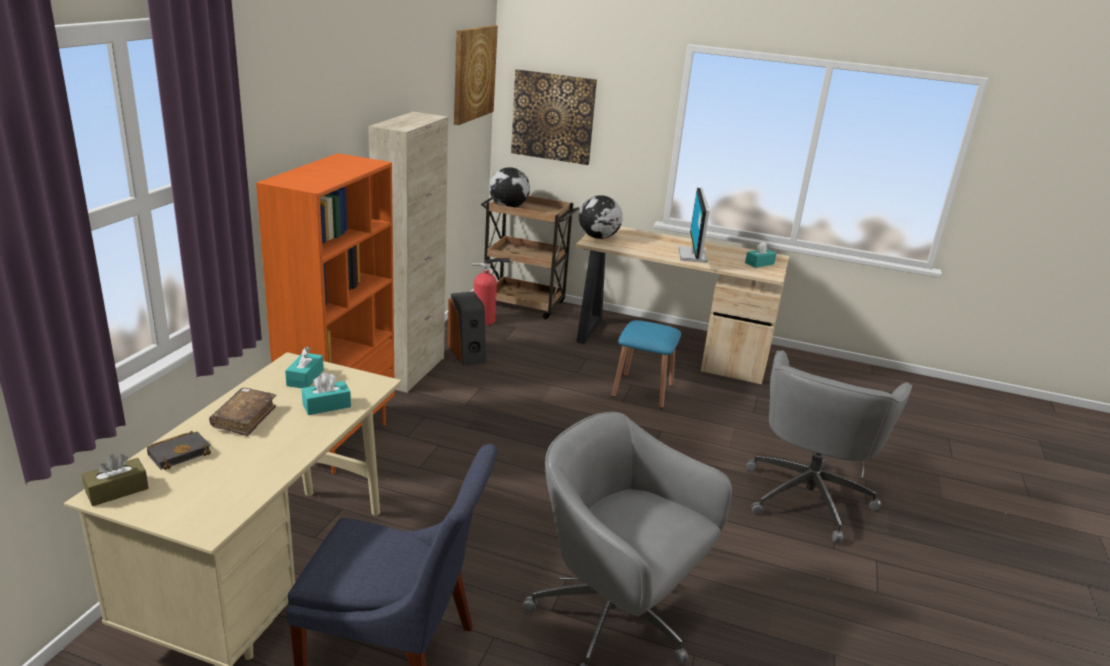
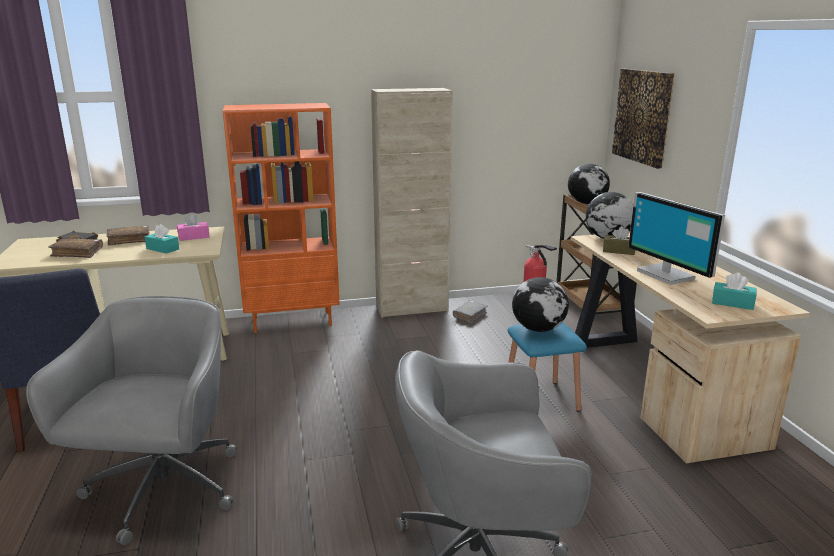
camera: 60 degrees right, 5 degrees down
(117, 490) = (33, 242): brown tissue box -> brown tissue box (618, 251)
(247, 463) = (77, 253): none -> brown book
(305, 378) = (193, 237): turquoise tissue box -> pink tissue box
(467, 353) = (470, 315): speaker -> grey book
(473, 73) = (564, 69): picture -> none
(649, 331) = (538, 329): none -> globe
(694, 255) = (667, 274): monitor -> monitor turned 90 degrees counterclockwise

